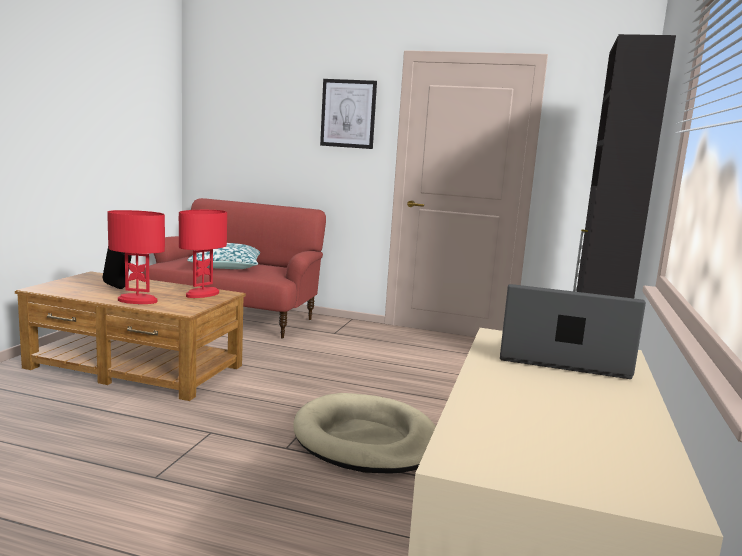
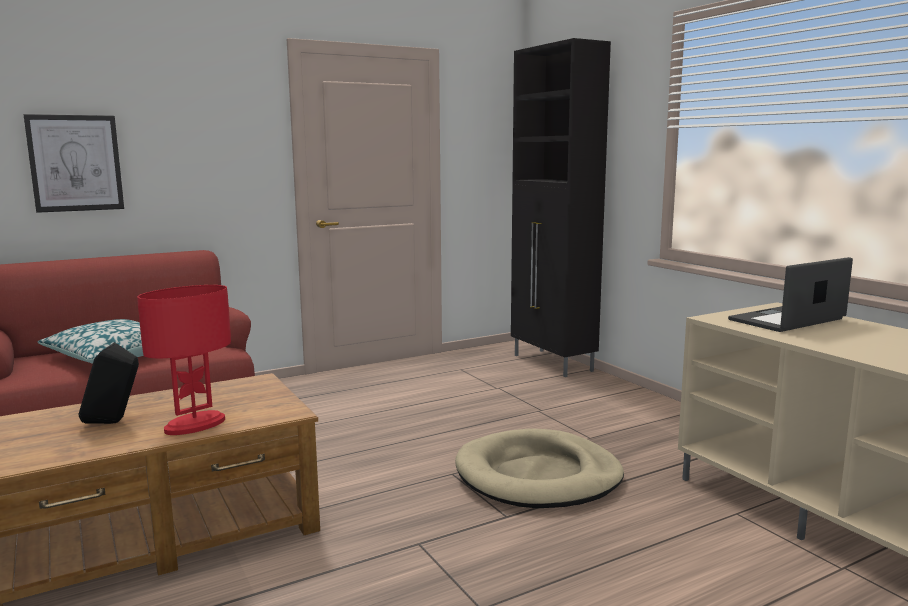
camera: 45 degrees left, 0 degrees up
(203, 294) = (239, 390): red table lamp -> none
(348, 114) = (223, 119): picture -> picture (75, 163)

